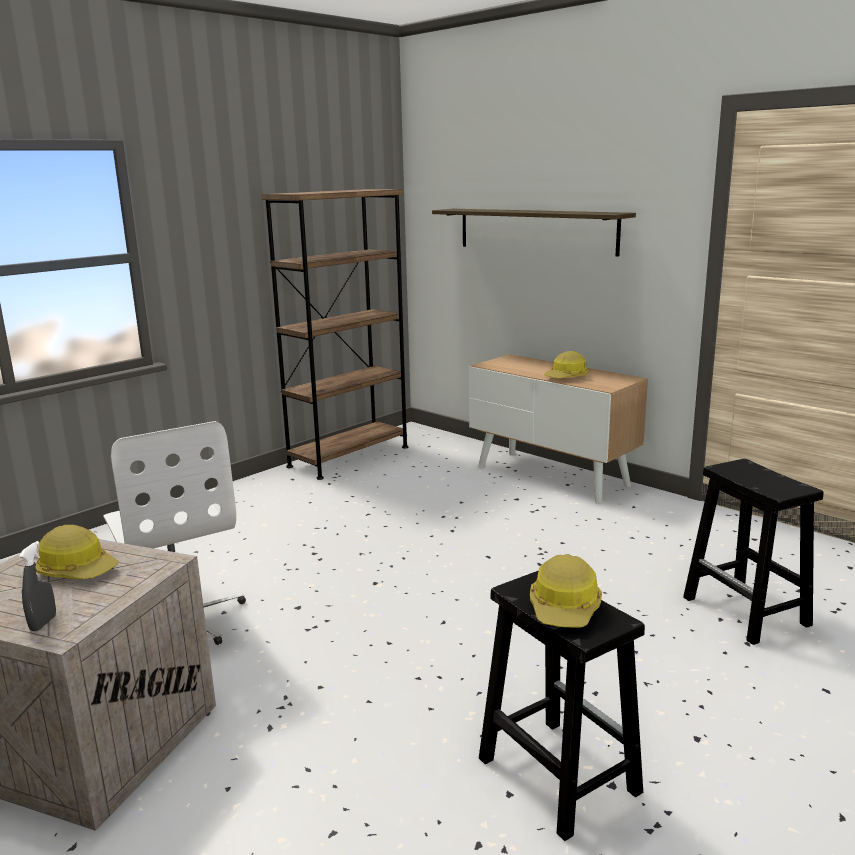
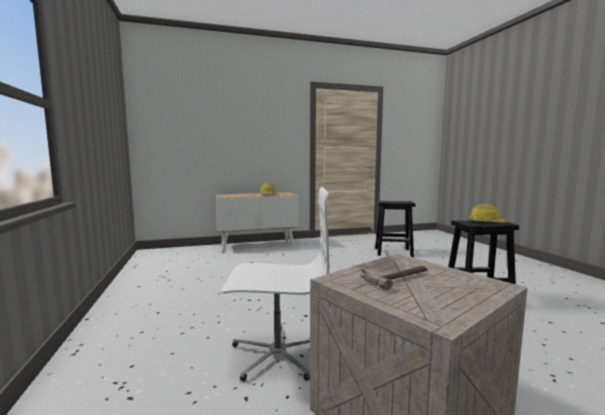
camera: 60 degrees left, 10 degrees down
(43, 623) = (481, 289): grey spray bottle -> none
(78, 570) = (394, 277): hard hat -> hammer
(349, 456) = (145, 269): brown bookcase -> none
(535, 230) = (226, 132): shelf -> none

